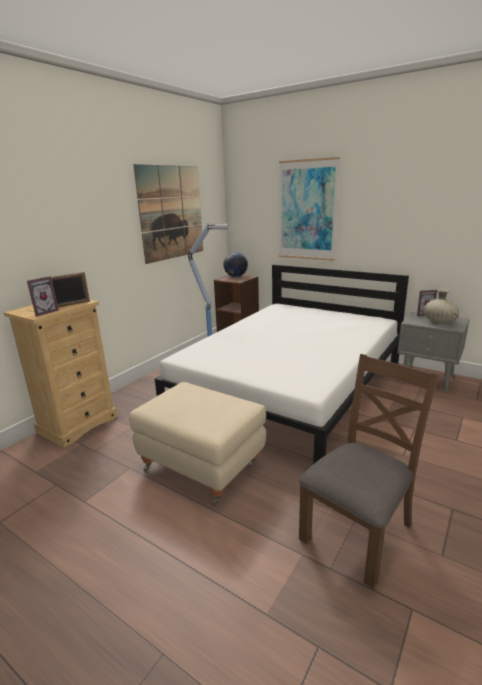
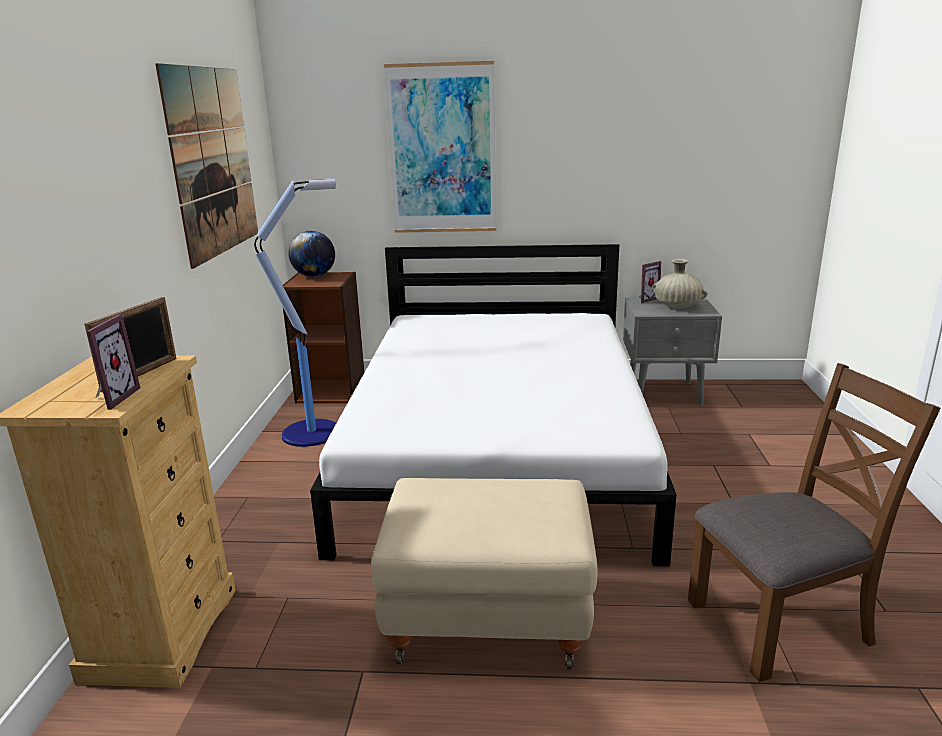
camera: 30 degrees left, 0 degrees up
(358, 531) = (781, 622): brown chair -> brown chair turned 60 degrees clockwise

